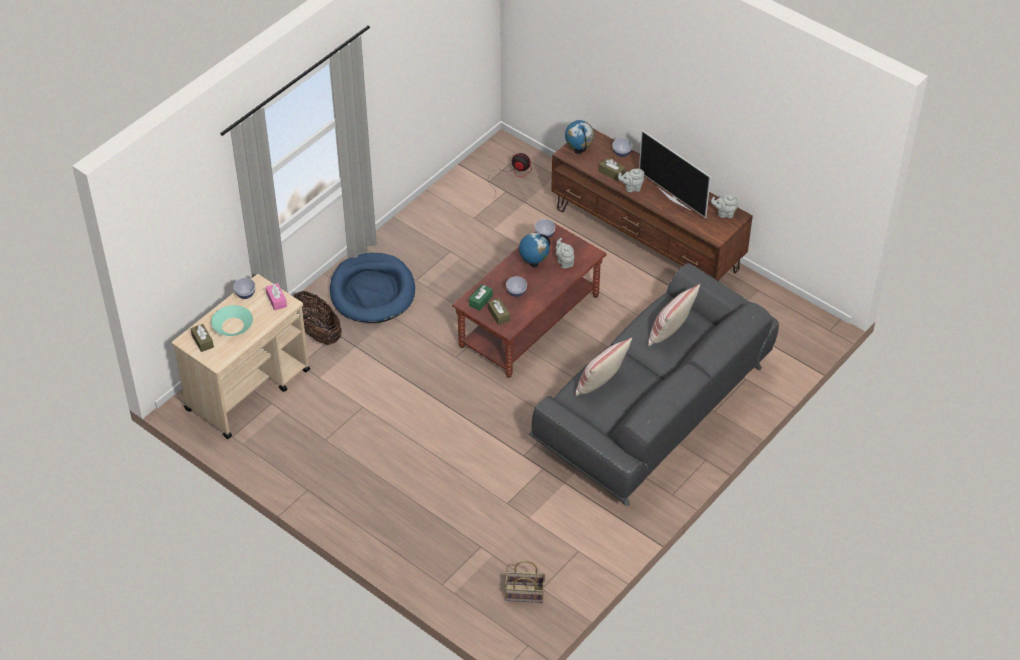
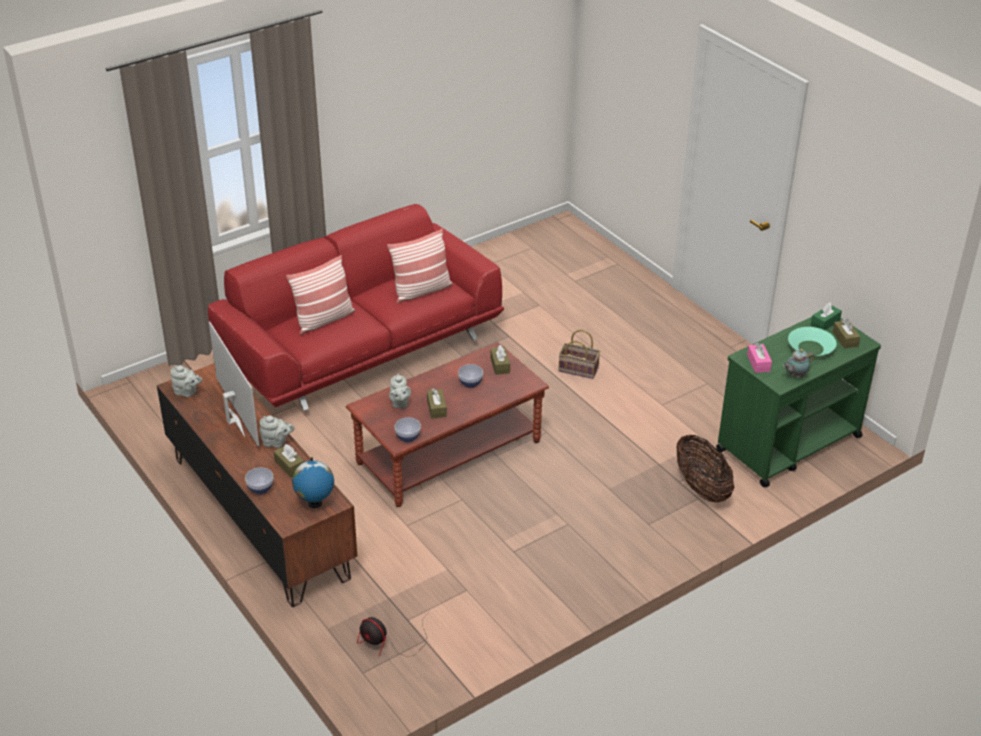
camera: 165 degrees left, 10 degrees down
(245, 294) = (795, 375): bowl -> teapot
(249, 389) = (787, 443): beige cart -> green cart
(372, 291) = (626, 521): blue dog bed -> none
(480, 301) = (514, 382): green tissue box -> green tissue box (825, 323)
(523, 594) = (549, 247): basket -> basket (579, 369)
(533, 263) = (436, 408): globe -> brown tissue box
(654, 410) = (361, 348): grey sofa -> red sofa

